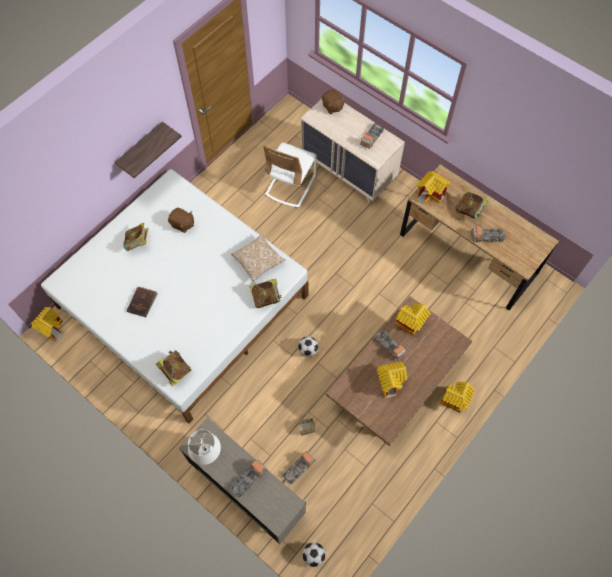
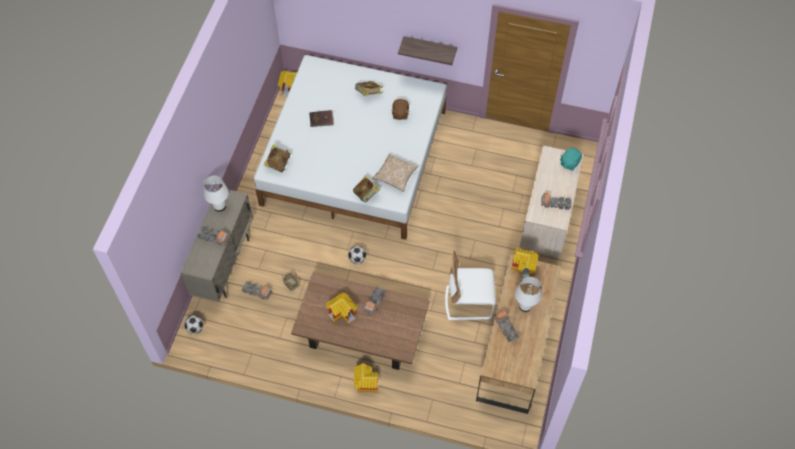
camera: 65 degrees right, 5 degrees down
(290, 185) = (503, 184): white chair -> white chair (468, 302)
(332, 107) = (569, 163): brown plush toy -> turquoise plush toy
(409, 325) = (401, 309): toy house -> none
(470, 211) = (525, 306): book -> white table lamp

